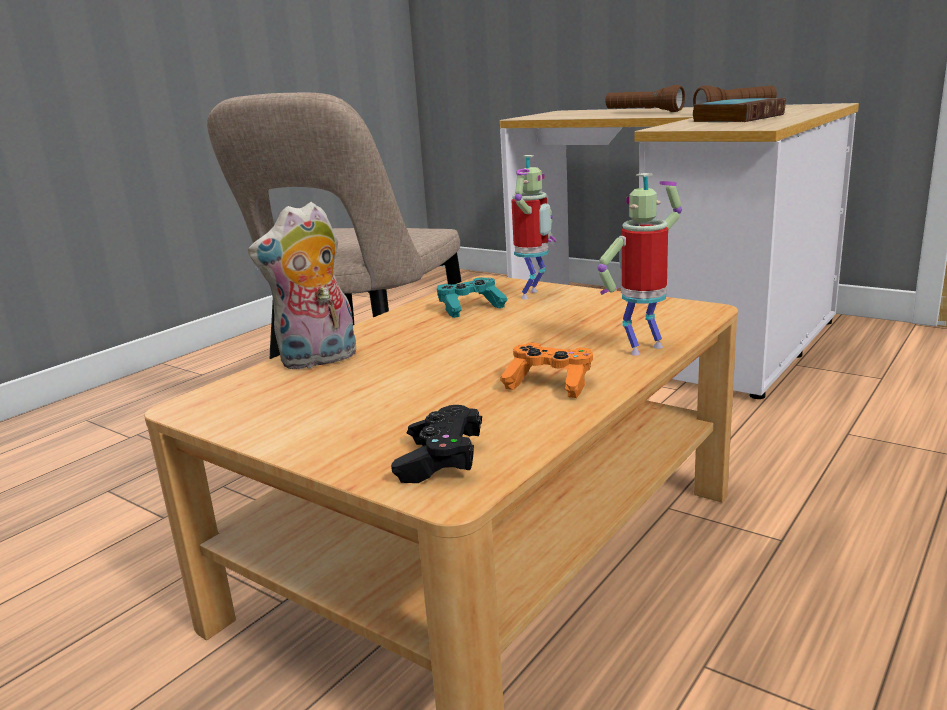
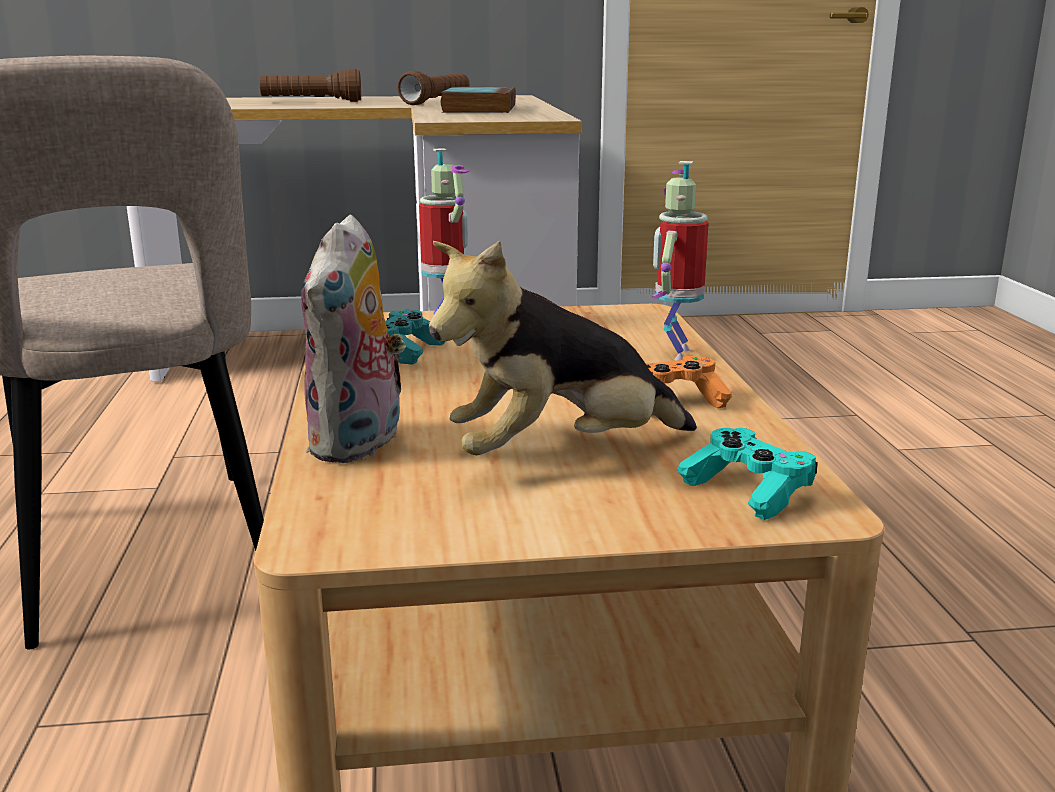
camera: 45 degrees left, 0 degrees up
(396, 398) = (561, 455): none -> plush toy
(440, 460) = (747, 491): black game controller -> turquoise game controller

